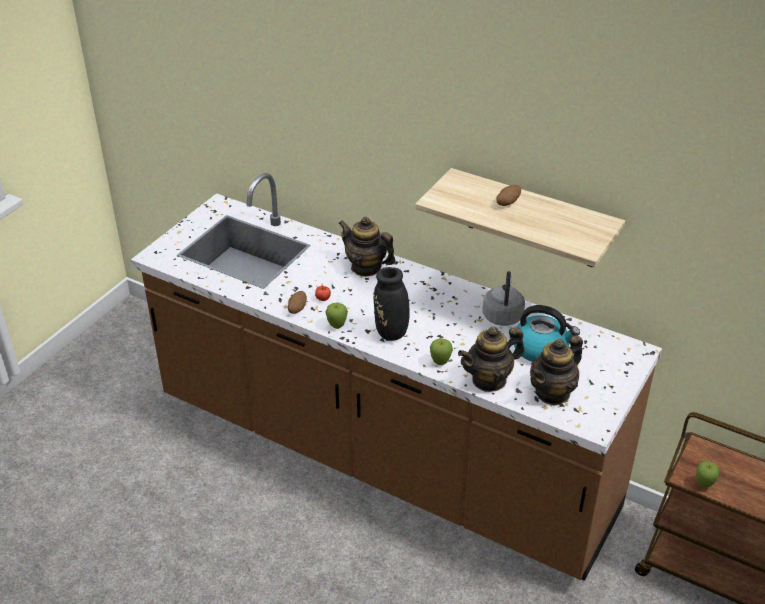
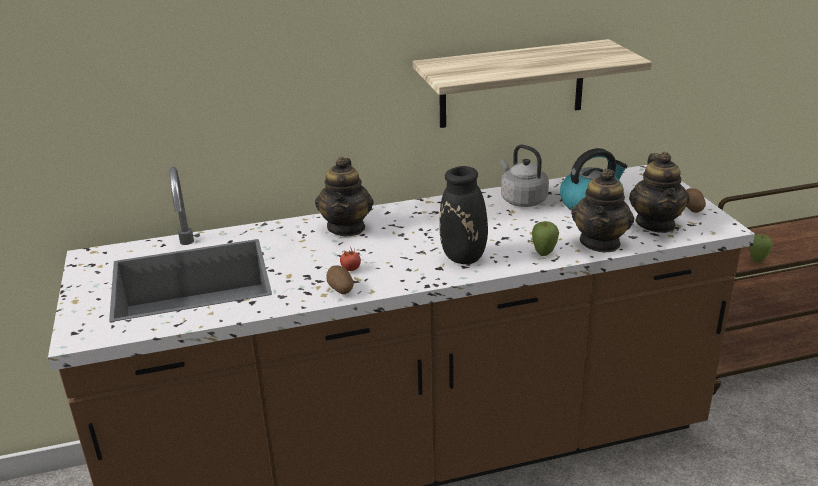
camera: 45 degrees left, 10 degrees down
(337, 327) = (406, 281): apple -> none
(366, 267) = (346, 227): teapot -> teapot turned 75 degrees counterclockwise
(507, 203) = (510, 60): potato -> potato (692, 209)

